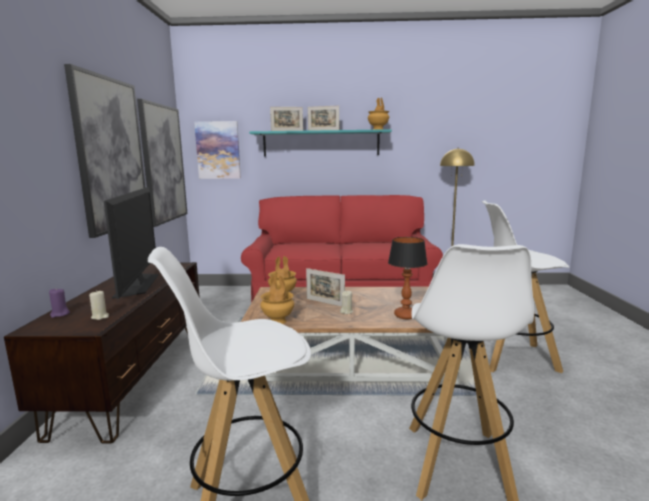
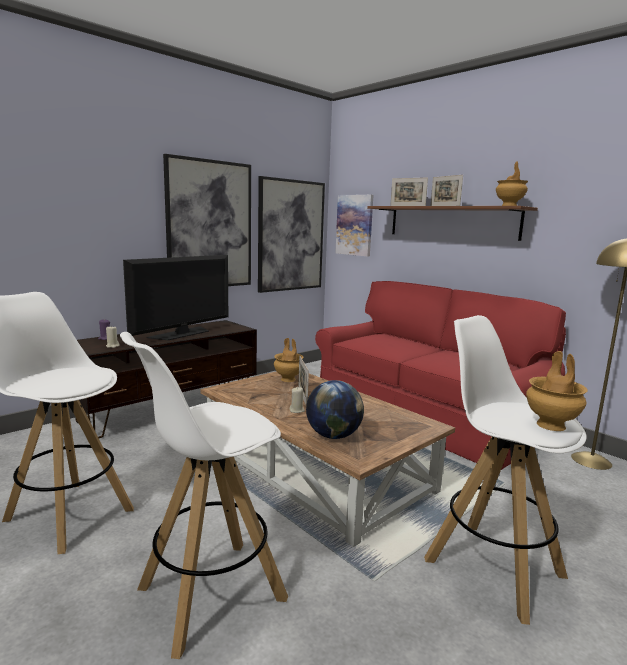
camera: 45 degrees right, 0 degrees up
(278, 321) = (233, 396): brown vase -> brown vase (552, 425)
(321, 143) = (451, 222): turquoise shelf -> brown shelf
(405, 316) = (333, 436): table lamp -> globe

